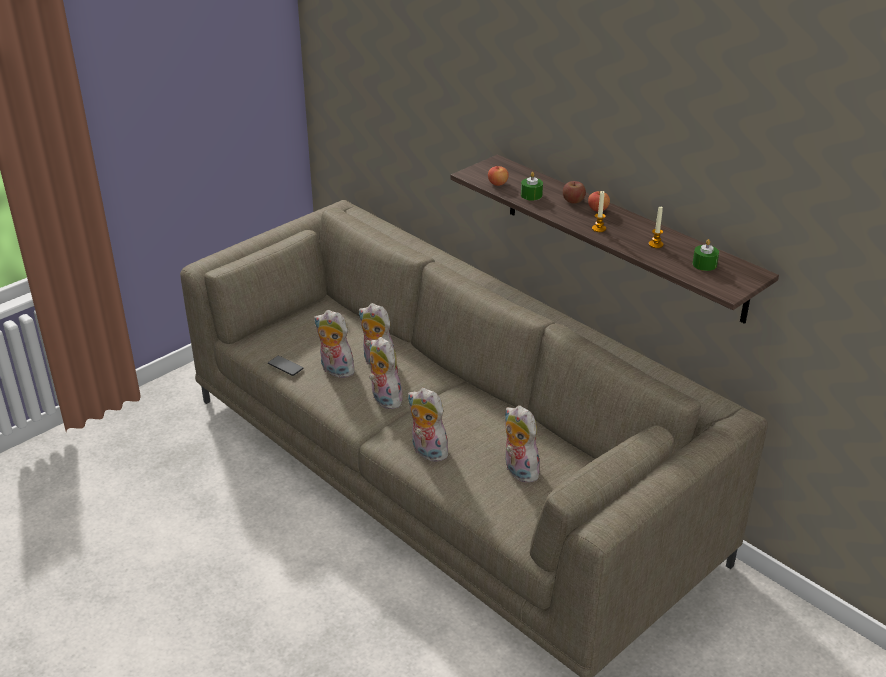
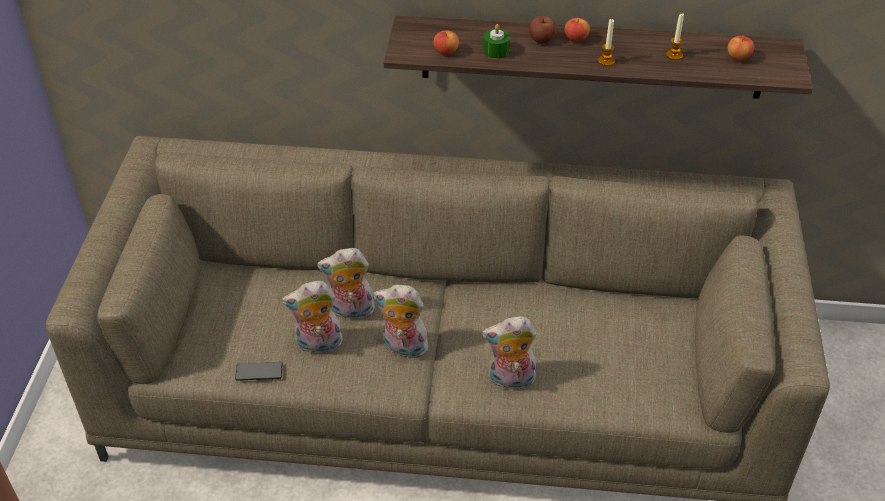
camera: 40 degrees left, 10 degrees up
(518, 470) = (609, 348): plush toy -> none
(704, 264) = (738, 57): green candle -> apple

